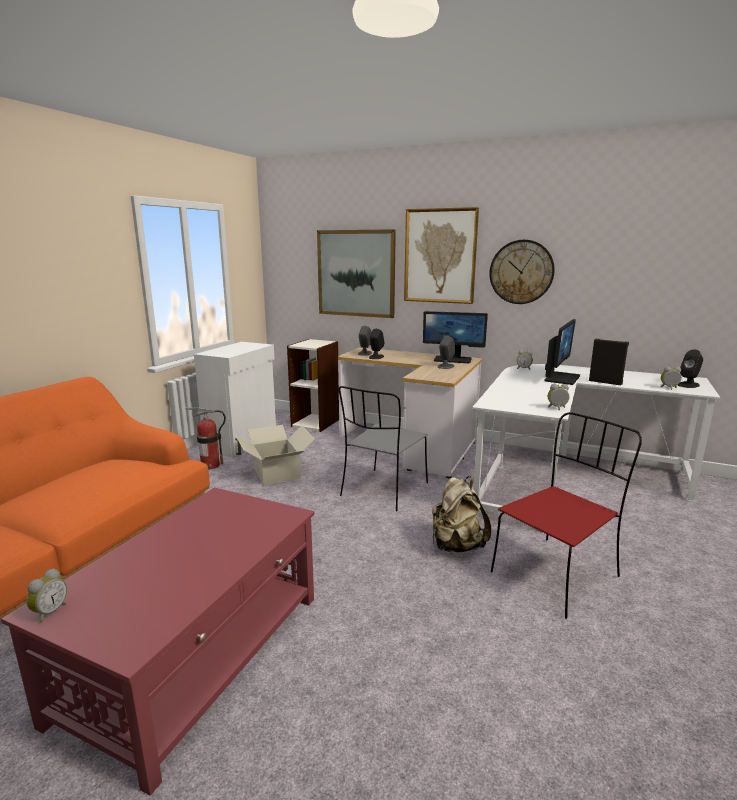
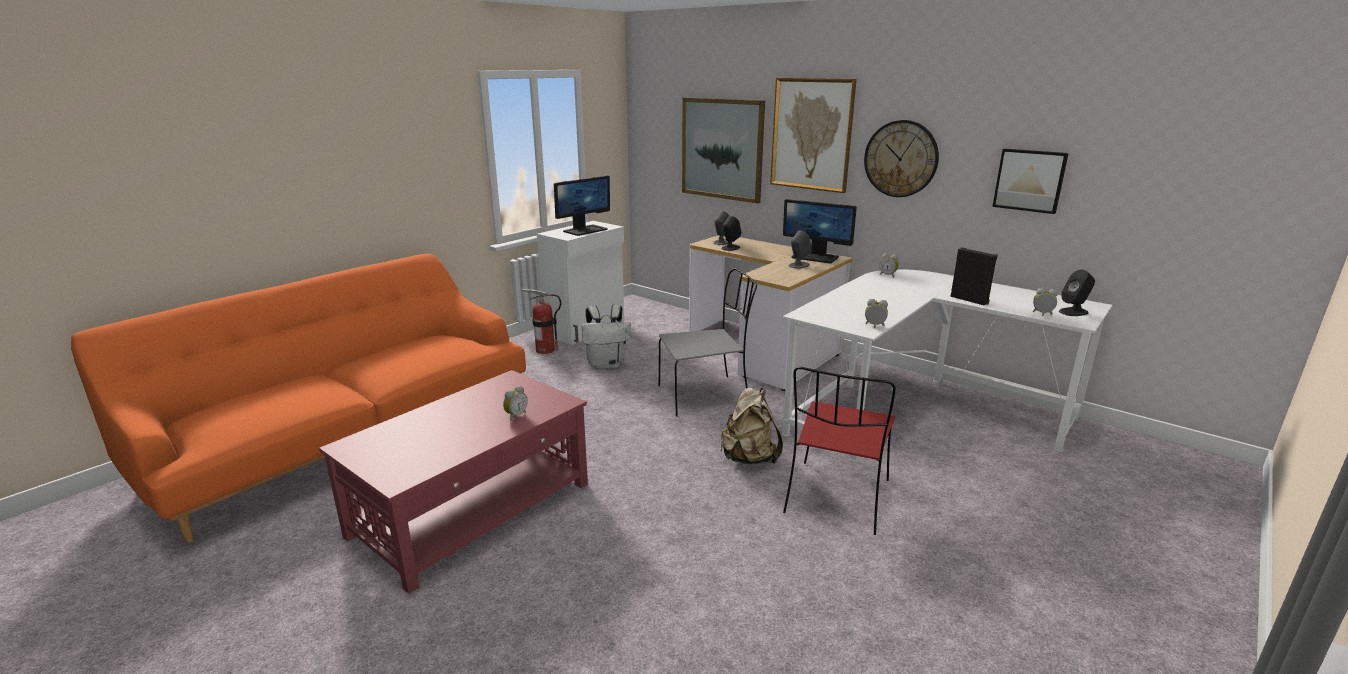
camera: 15 degrees right, 5 degrees up
(49, 612) = (351, 448): alarm clock -> alarm clock (515, 415)
(277, 472) = (607, 364): cardboard box -> white backpack
(316, 423) = (672, 315): bookcase -> none
(383, 490) = (705, 395): grey chair -> grey chair turned 150 degrees counterclockwise
(556, 573) = (836, 498): red chair -> red chair turned 135 degrees clockwise
(561, 378) = (920, 290): monitor -> monitor (585, 230)
(633, 283) = (1030, 180): none -> picture

